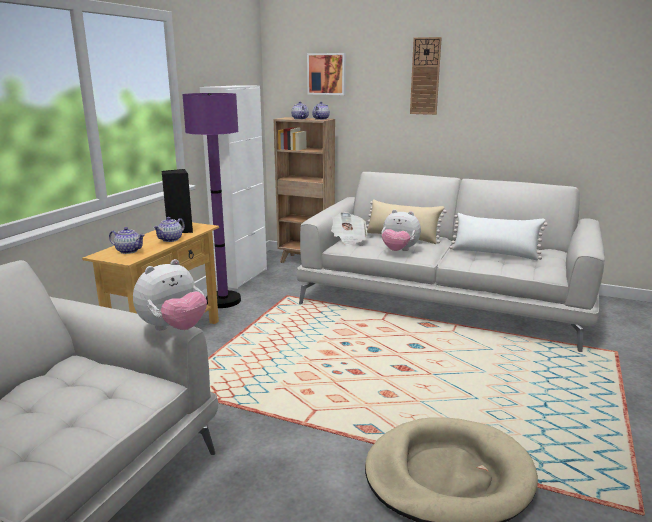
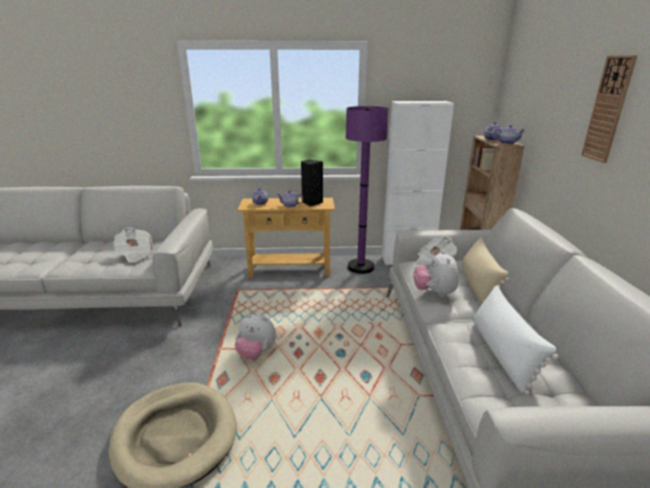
camera: 65 degrees right, 5 degrees up
(87, 390) = (135, 254): none -> newspaper
(173, 328) = (164, 245): plush toy -> plush toy (256, 352)
(327, 74) = (535, 95): picture -> none

